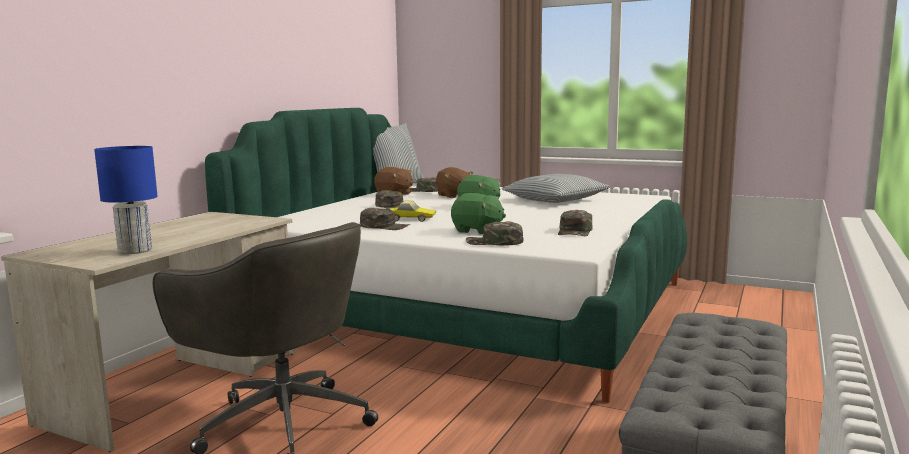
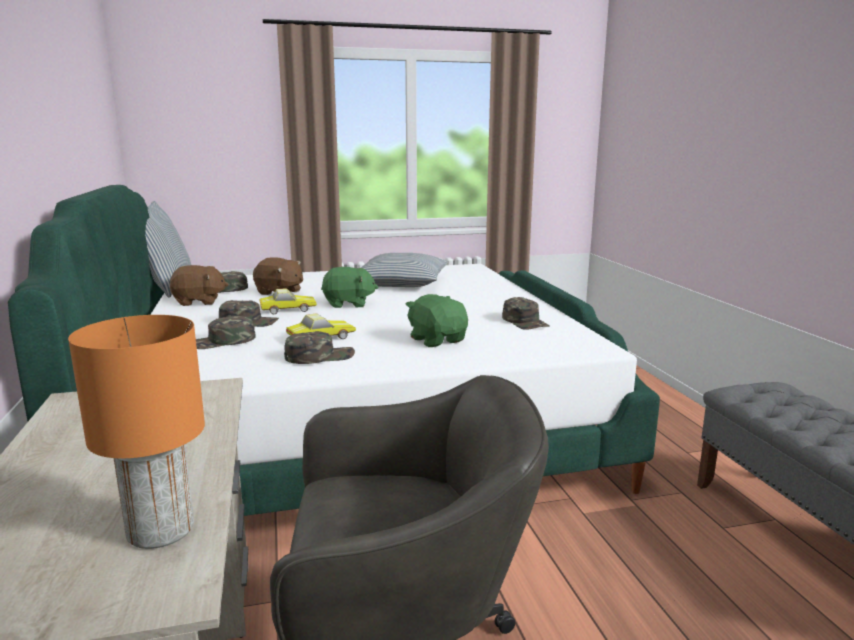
camera: 40 degrees left, 5 degrees up
(136, 250) = (162, 528): blue table lamp -> orange table lamp
(433, 204) = (287, 309): none -> toy car
(477, 230) = (437, 340): green plush toy -> green plush toy turned 105 degrees counterclockwise
(494, 242) = (496, 353): green cap -> green cap (222, 341)

